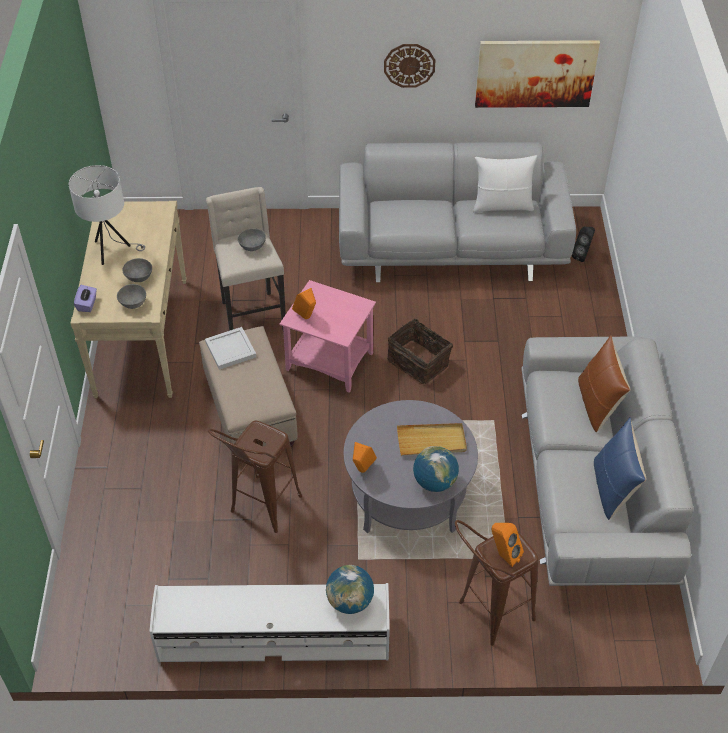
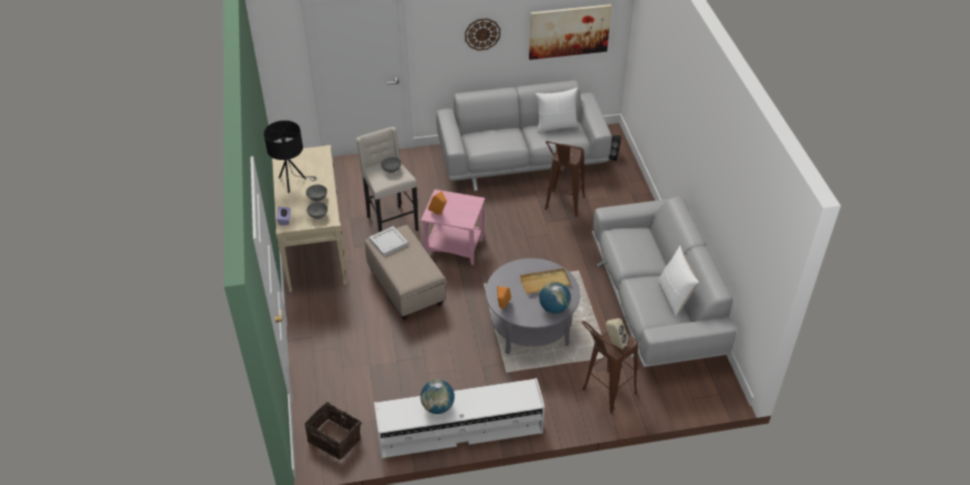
camera: 10 degrees left, 5 degrees down
(112, 251) = (292, 183): white table lamp -> black table lamp
(260, 512) = (429, 351): brown stool -> brown stool (563, 207)
(350, 601) = (513, 393): globe -> globe (438, 407)
(419, 361) = (517, 239): basket -> basket (335, 438)
(504, 555) = (615, 344): orange speaker -> beige speaker
(597, 404) = (651, 245): brown pillow -> none
(612, 488) = (674, 297): blue pillow -> white pillow

